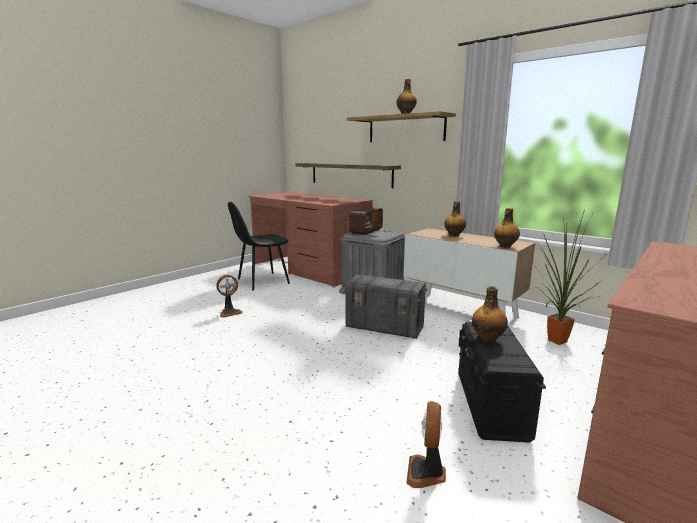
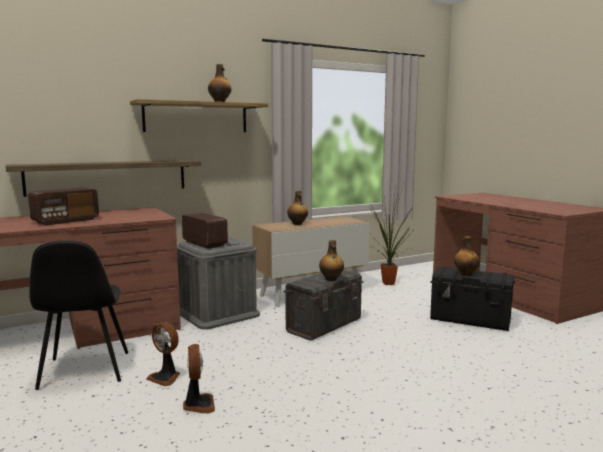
camera: 70 degrees left, 5 degrees down
(301, 198) = (65, 221): none -> radio
(426, 473) = (544, 352): fan -> fan (165, 377)
(505, 246) = (351, 221): bottle -> bottle (331, 279)

